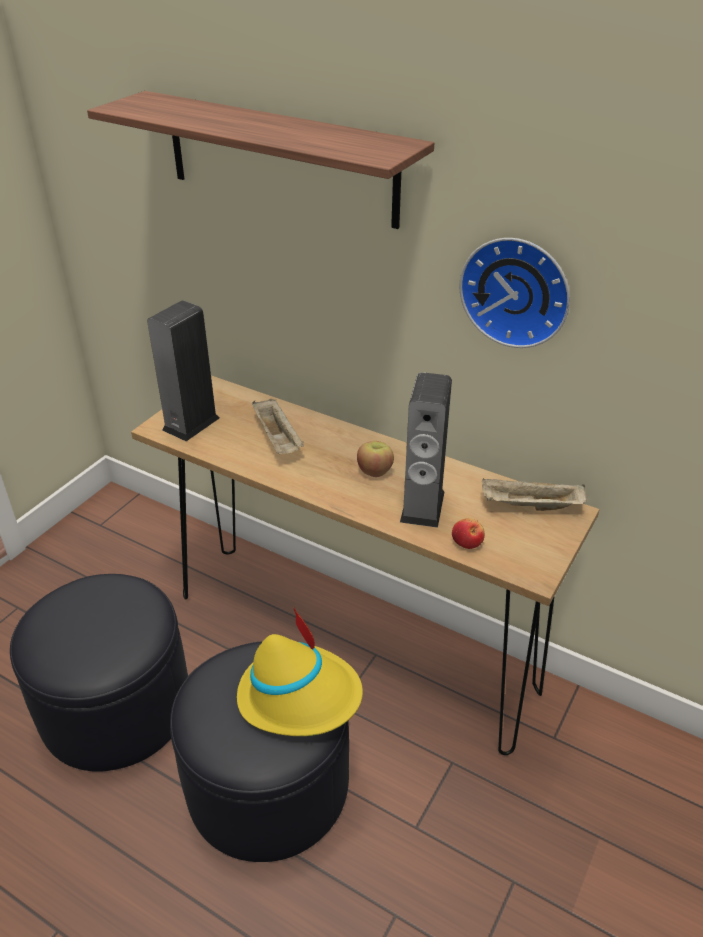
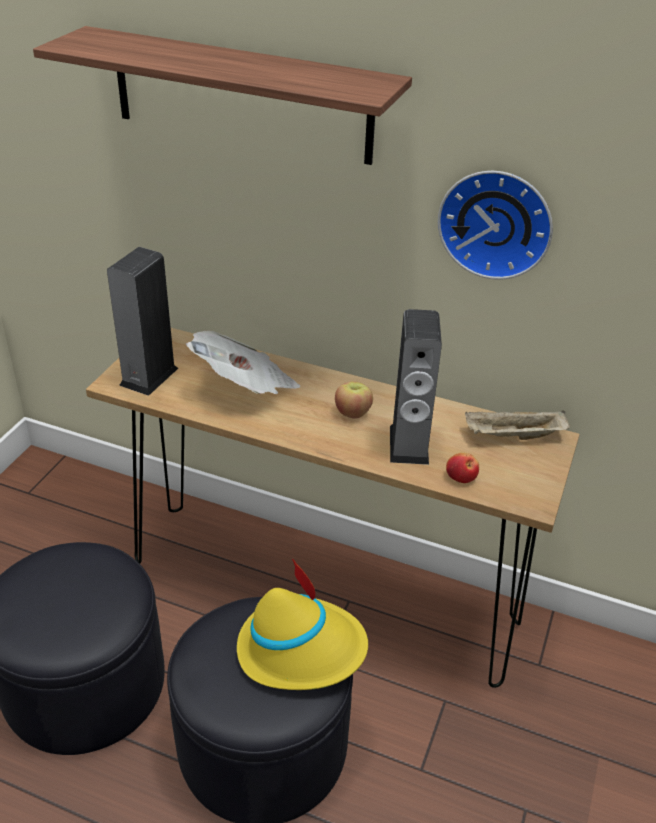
camera: 10 degrees left, 0 degrees up
(278, 439) = (245, 387): beige tray -> newspaper

